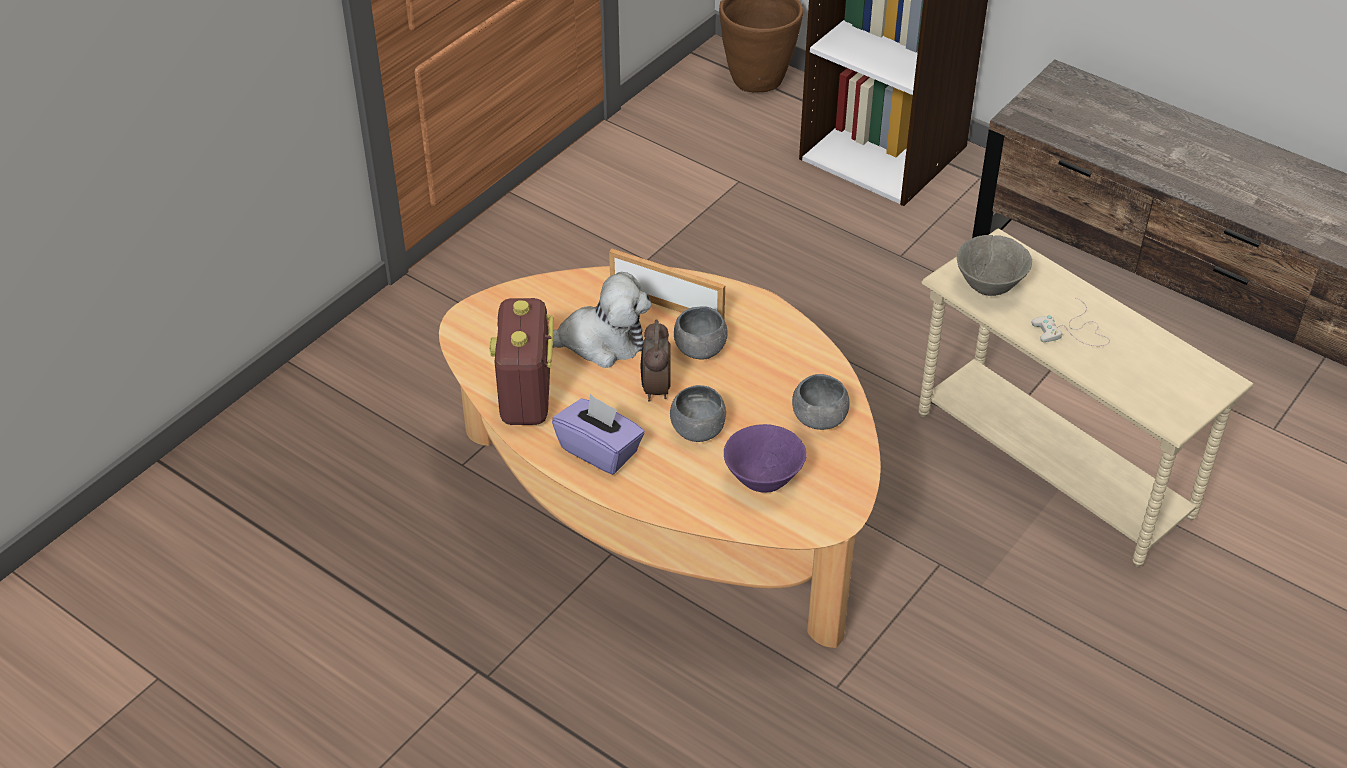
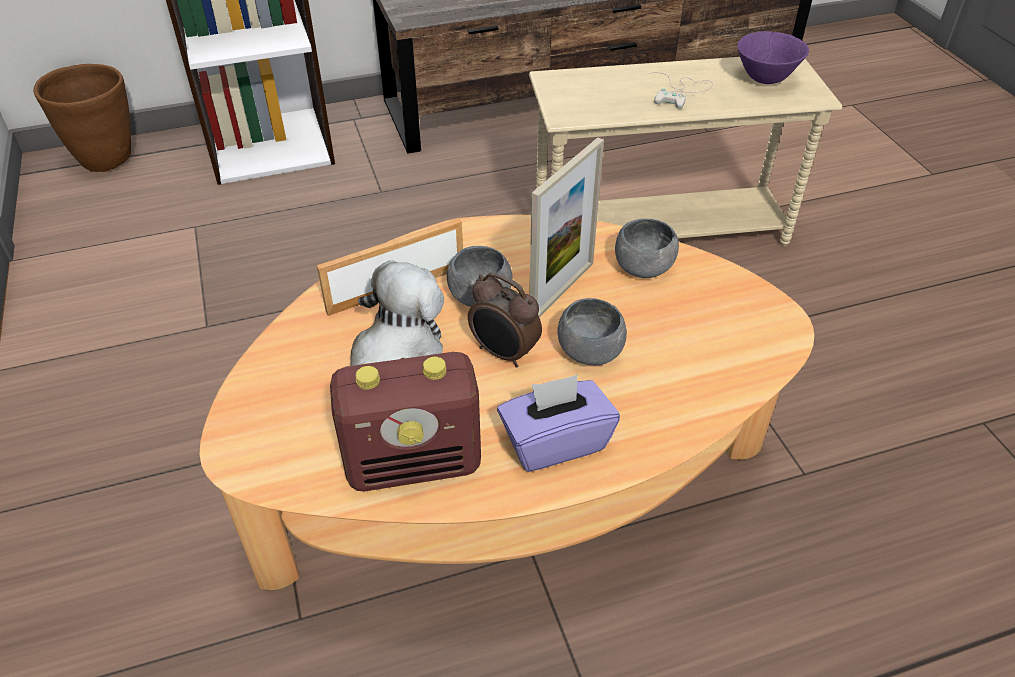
camera: 55 degrees left, 0 degrees up
(526, 396) = (415, 463): radio -> radio turned 45 degrees counterclockwise
(748, 387) = (562, 290): none -> picture frame
(762, 480) = (696, 342): purple bowl -> purple bowl (765, 79)
(988, 287) = (593, 103): grey bowl -> none

